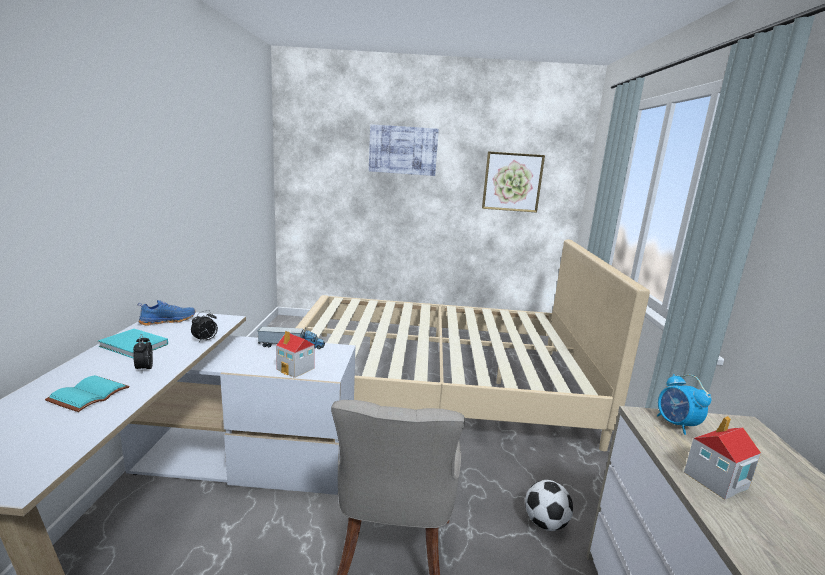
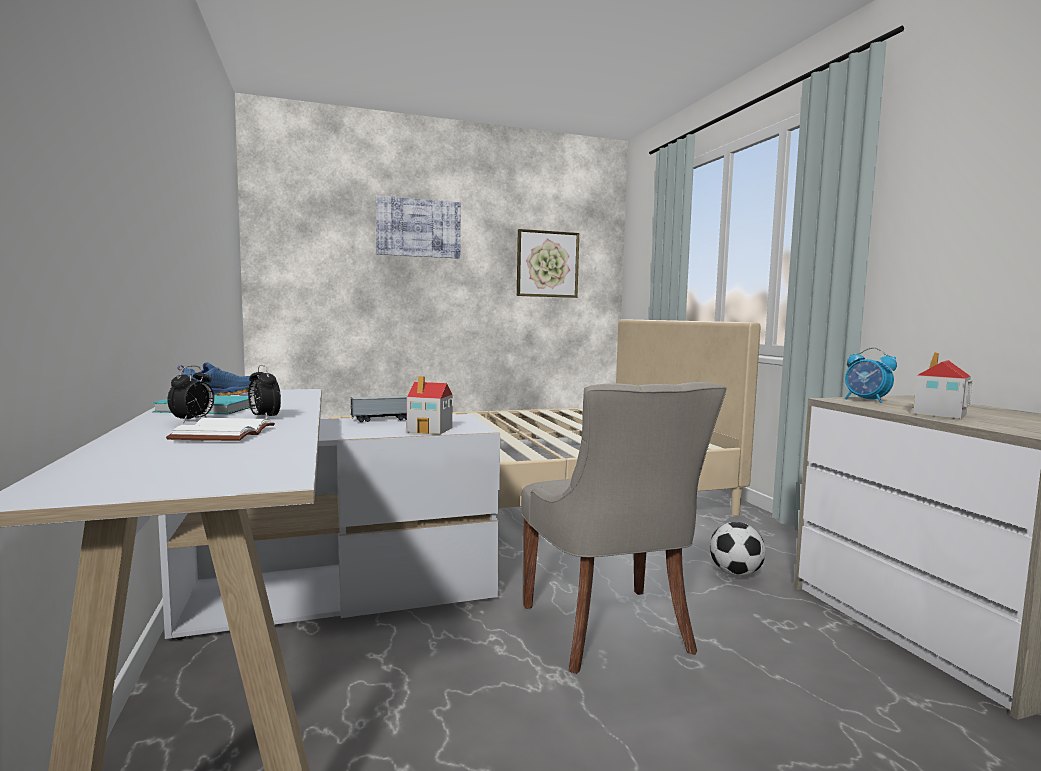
camera: 20 degrees left, 10 degrees down
(88, 394) = (222, 434): turquoise book -> white book
(205, 340) = (305, 401): alarm clock -> alarm clock (193, 420)

